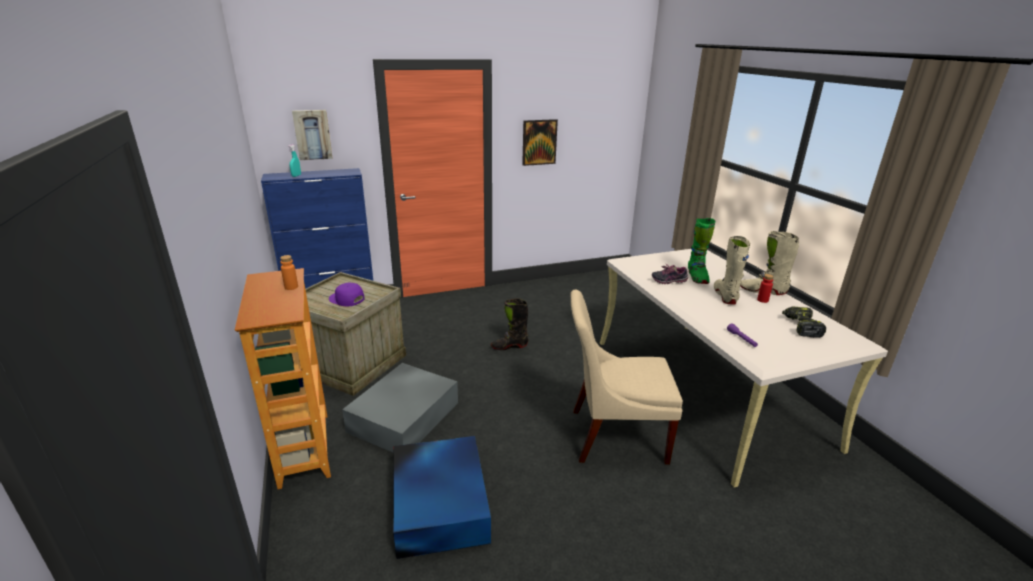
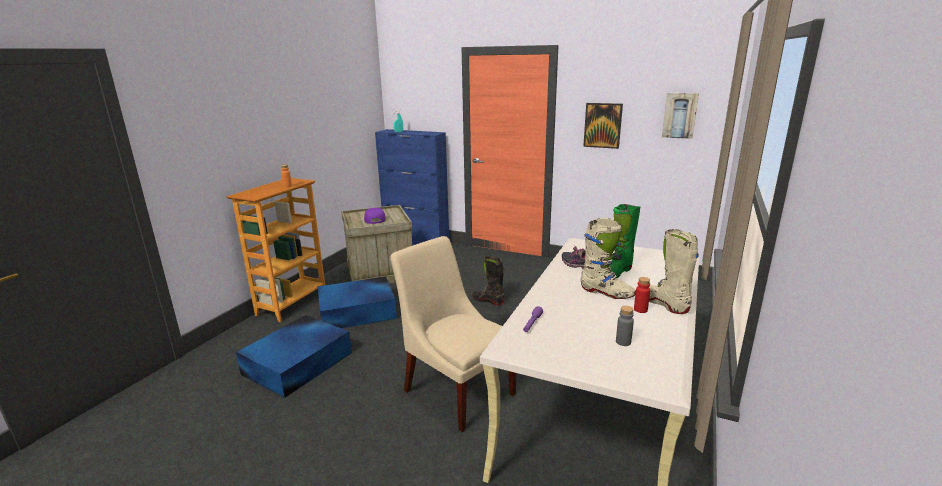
camera: 45 degrees right, 5 degrees down
(312, 134) = (418, 104): picture -> picture (680, 115)
(405, 416) = (358, 311): grey storage box -> blue storage box
(725, 296) = (606, 293): beige boot -> beige boot turned 75 degrees clockwise
(800, 326) = (623, 342): power drill -> grey bottle

